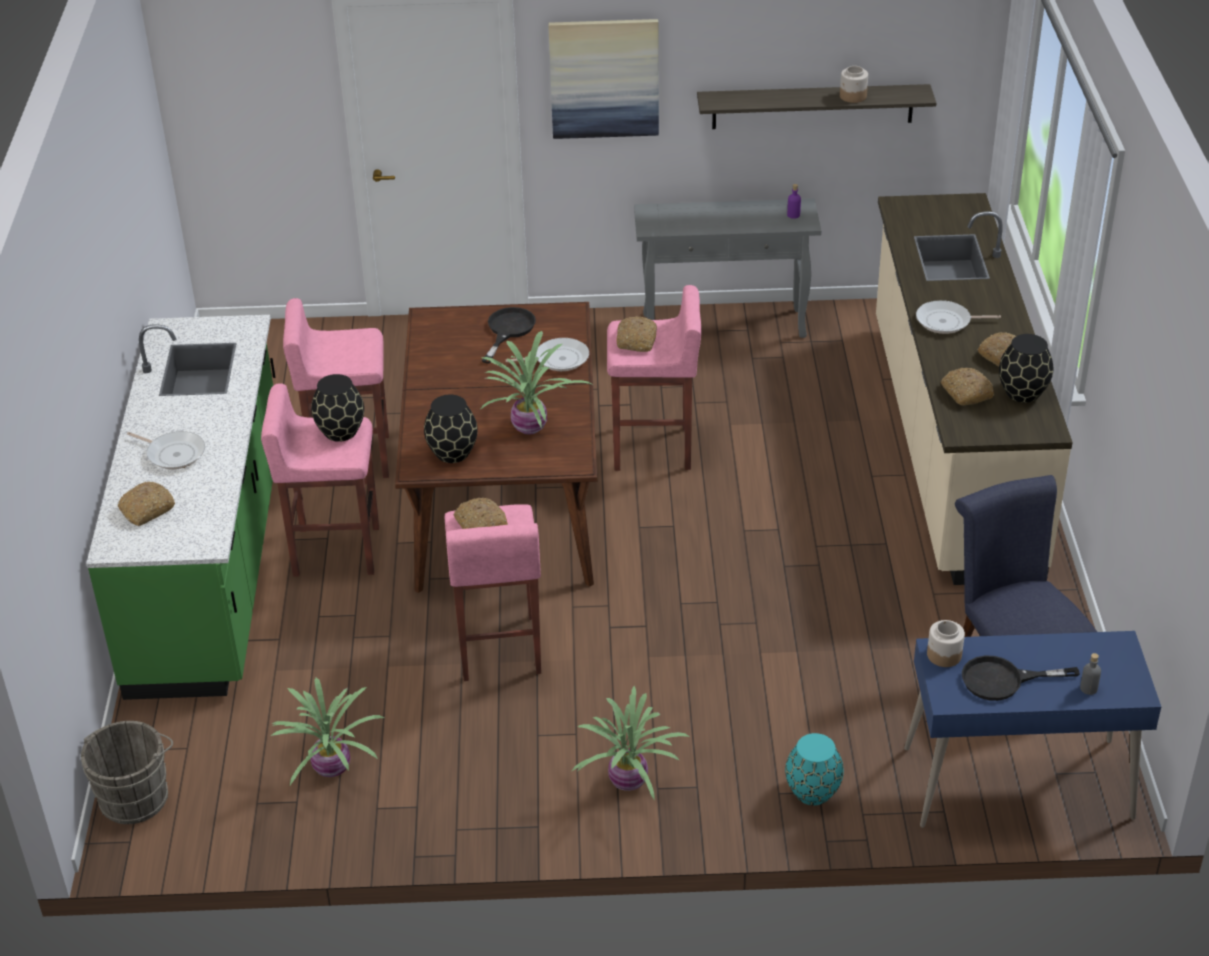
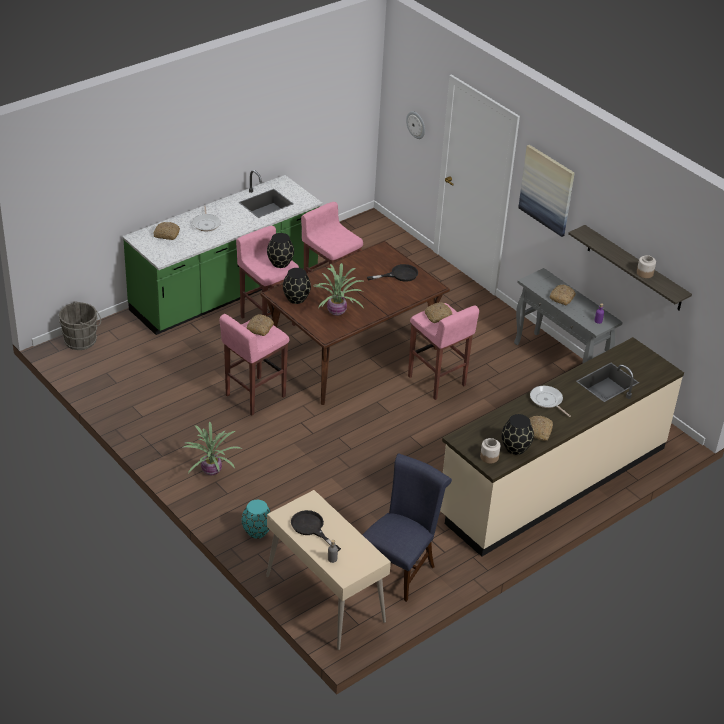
camera: 50 degrees right, 0 degrees up
(270, 122) = (416, 124): none -> wall clock
(330, 769) = (141, 383): potted plant -> none
(558, 359) = (394, 298): frying pan -> none
(944, 655) = (310, 502): jar -> jar (489, 457)
(965, 392) = (494, 428): bread -> bread (562, 297)
(1017, 784) = (324, 599): blue desk -> beige desk

